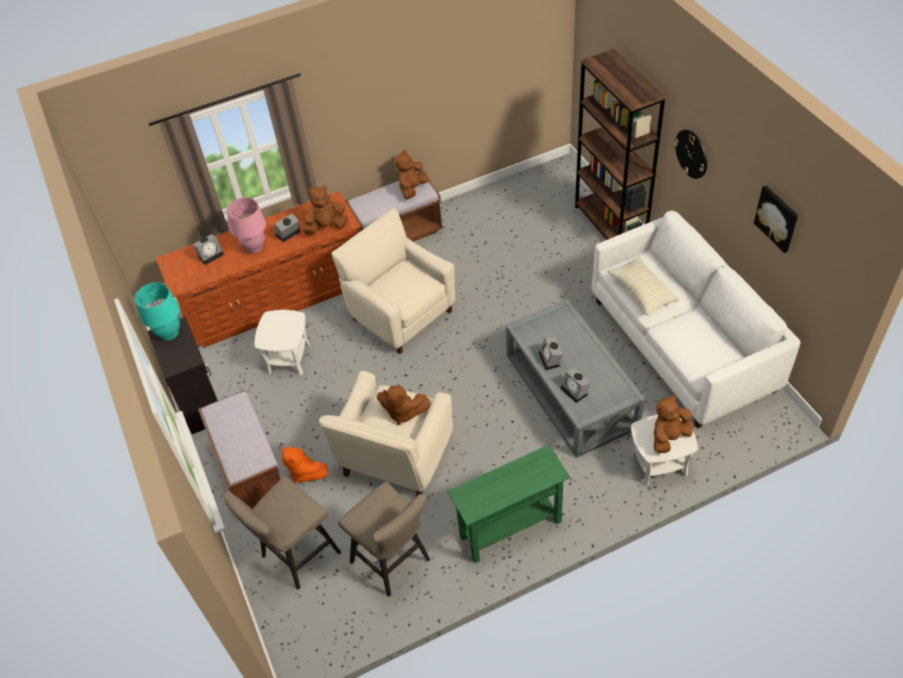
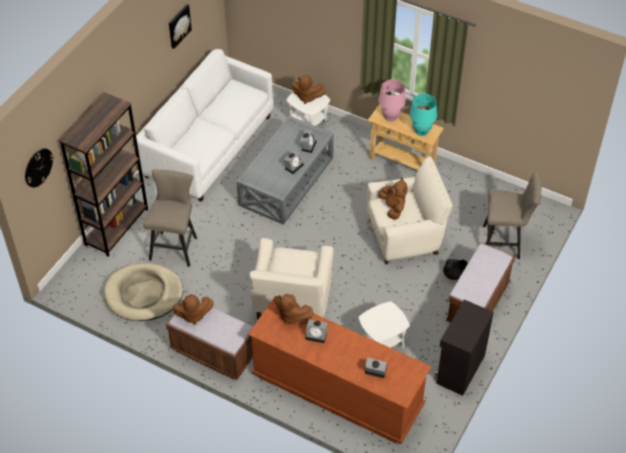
camera: 130 degrees left, 0 degrees up
(169, 333) = (461, 337): turquoise table lamp -> turquoise table lamp (421, 131)
(254, 247) = (346, 348): pink table lamp -> pink table lamp (391, 116)
(305, 472) = (453, 274): orange plush toy -> black teapot
(394, 563) = (466, 199): beige stool -> beige stool (175, 246)
(506, 214) = (144, 294): none -> beige dog bed
(510, 529) = (402, 163): green console table -> beige console table
(642, 292) = (209, 141): pillow -> none
(691, 153) = (126, 92): wall clock -> wall clock (38, 167)

